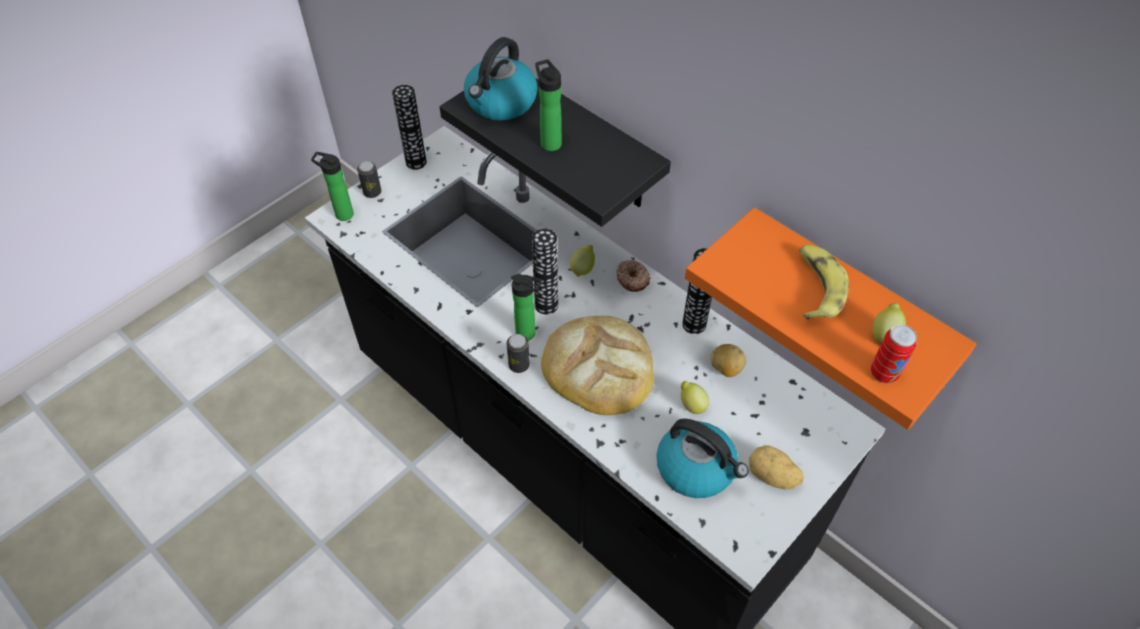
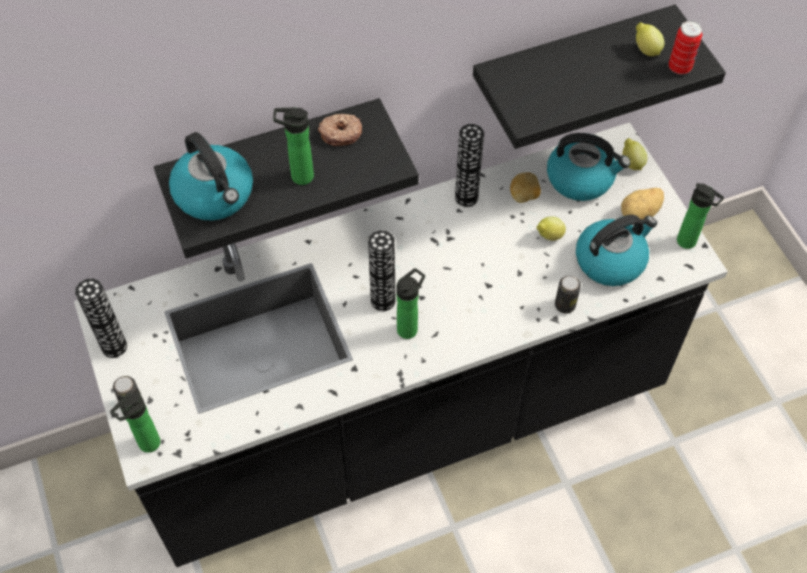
camera: 65 degrees left, 5 degrees up
(519, 365) = (441, 349): can -> can (565, 305)
(583, 269) = (356, 253): lemon -> lemon (631, 163)
(598, 367) = (476, 287): bread -> none
(633, 279) = (390, 220): donut -> donut (340, 133)
(765, 536) = (689, 243): none -> bottle
(780, 409) = (581, 179): none -> kettle
(816, 287) = (580, 66): banana -> none
(847, 301) = (571, 63): orange shelf -> black shelf

